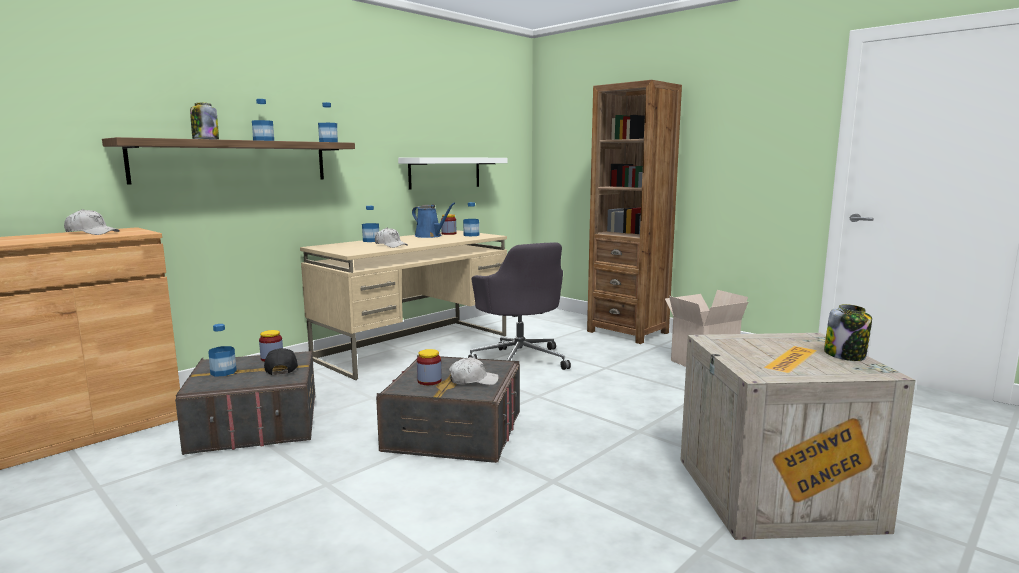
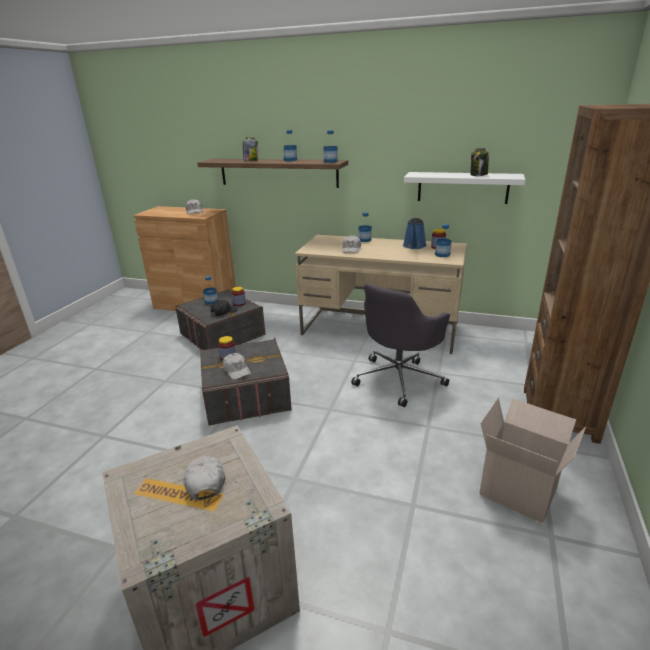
camera: 65 degrees right, 15 degrees up
(774, 349) = (205, 480): none -> white cap
(845, 355) = (197, 533): jar -> jar (478, 175)

